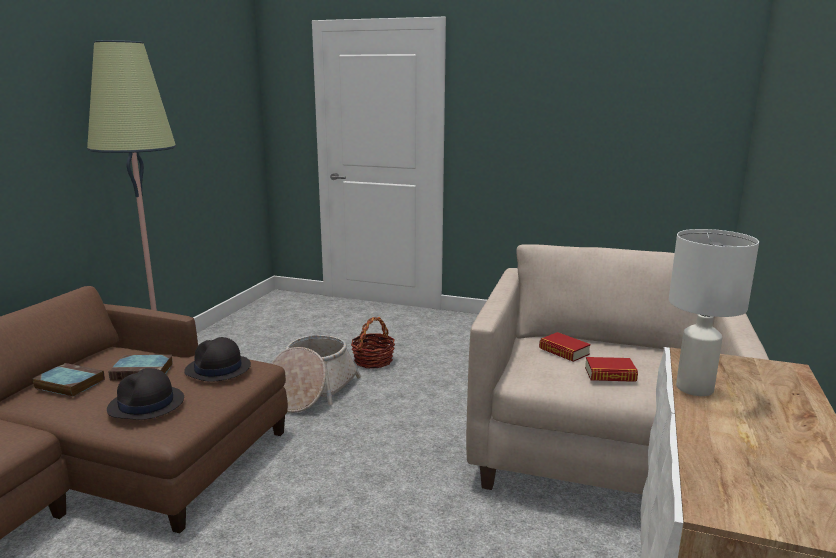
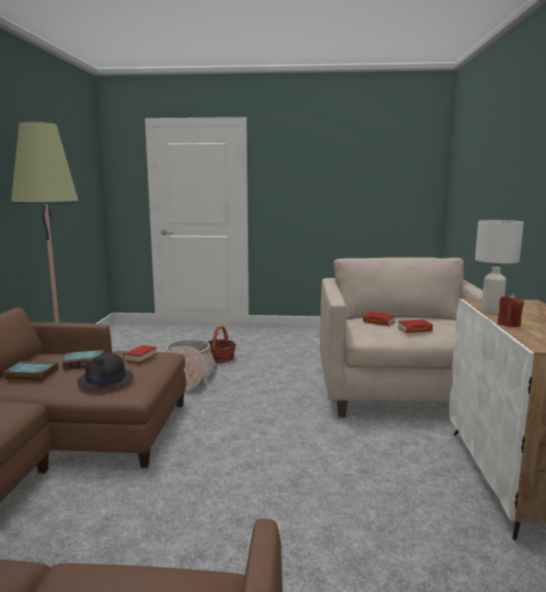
camera: 15 degrees left, 5 degrees down
(218, 369) = (140, 357): black hat -> book
(698, 429) = (509, 324): none -> red candle

